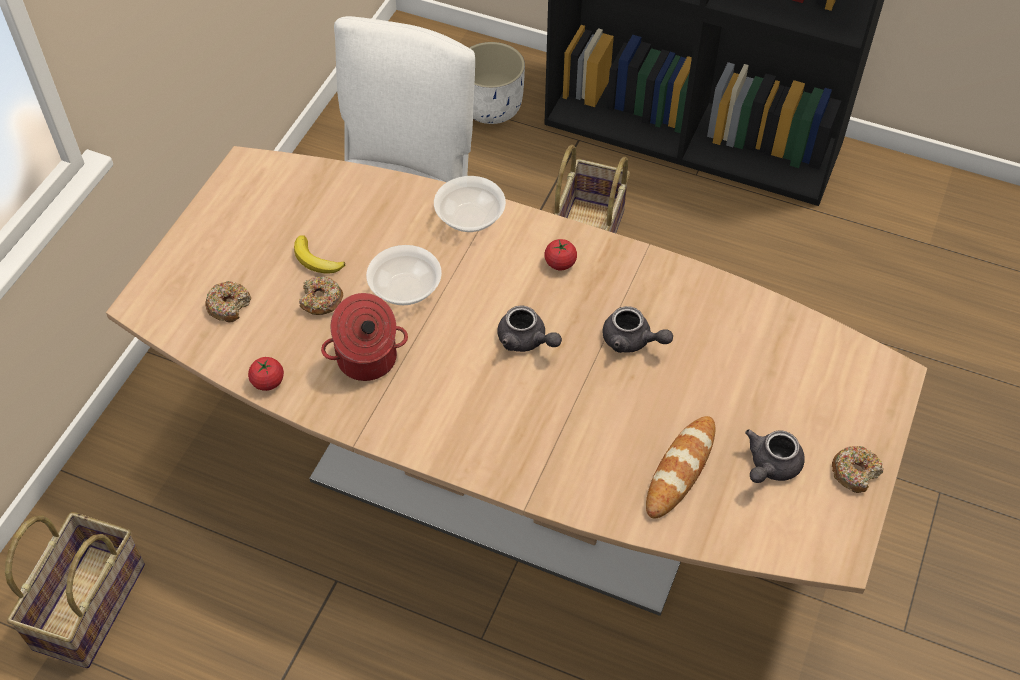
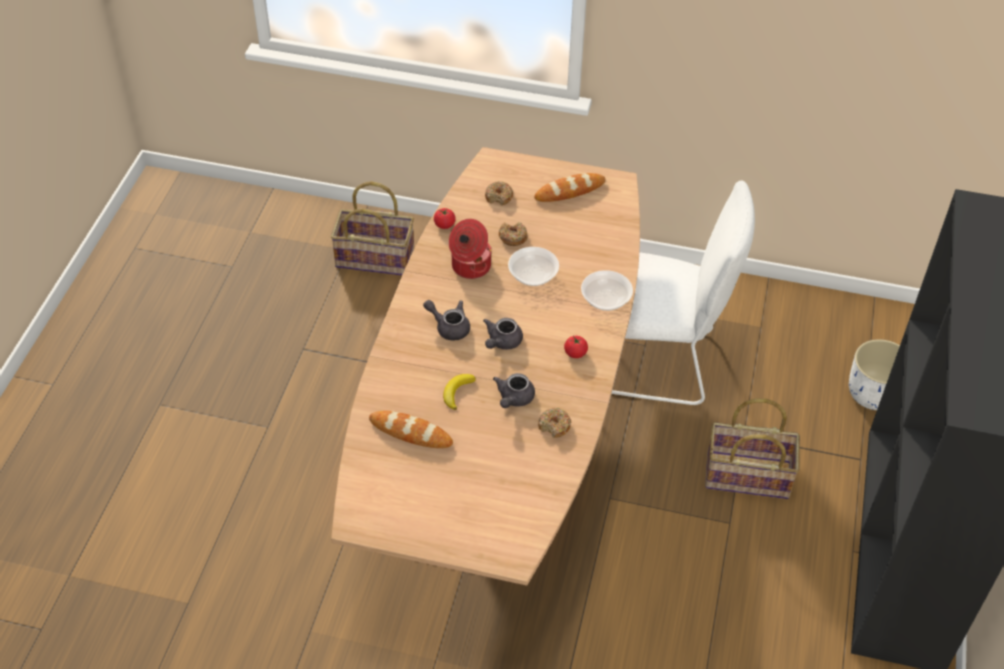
camera: 80 degrees right, 5 degrees down
(245, 222) = (569, 191): none -> bread
(316, 260) = (546, 229): banana -> banana (457, 392)
(770, 466) = (420, 482): grey teapot -> grey teapot (449, 327)
(855, 472) = (423, 532): donut -> donut (554, 426)

